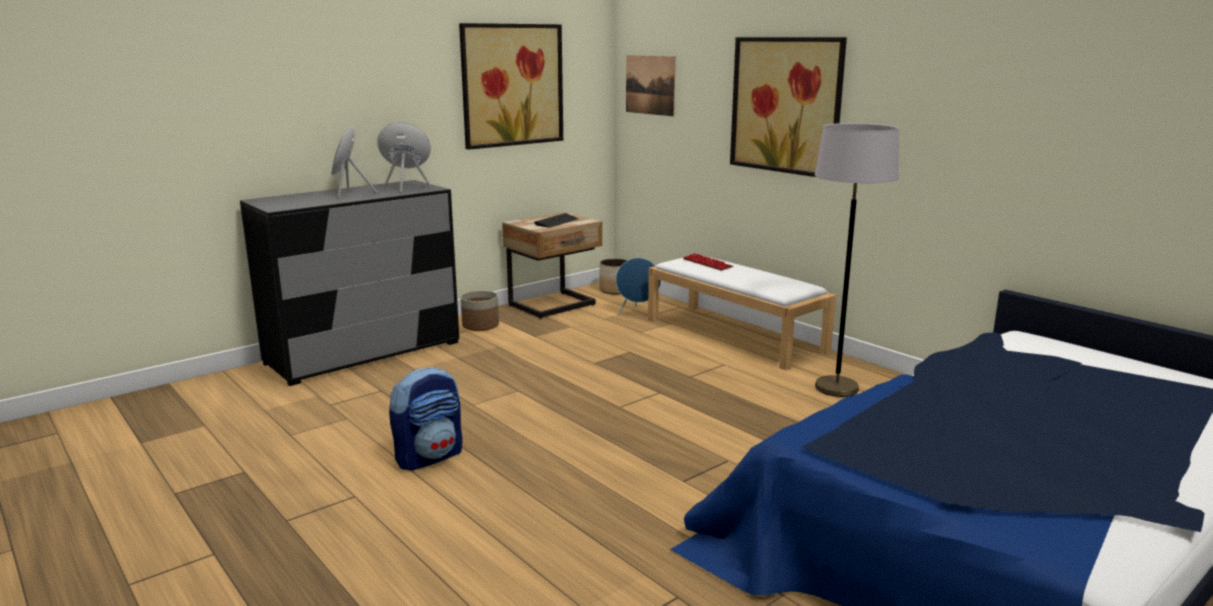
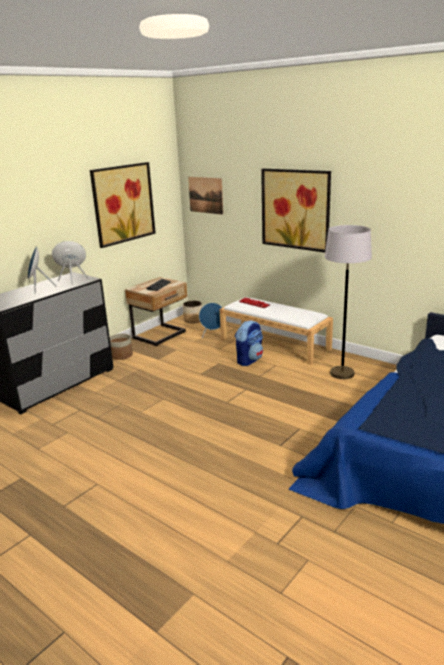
camera: 10 degrees left, 5 degrees up
(429, 457) = (130, 451): backpack -> backpack (249, 360)

